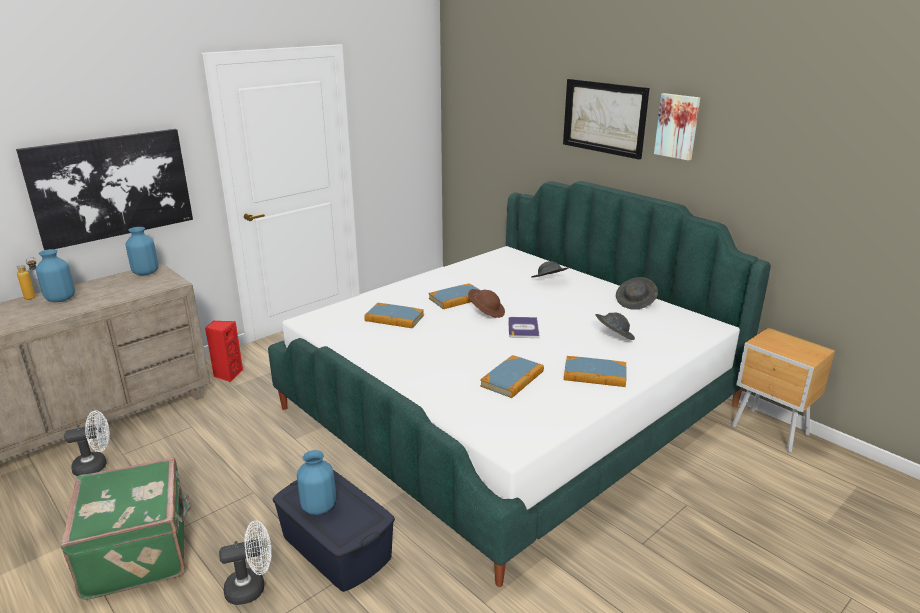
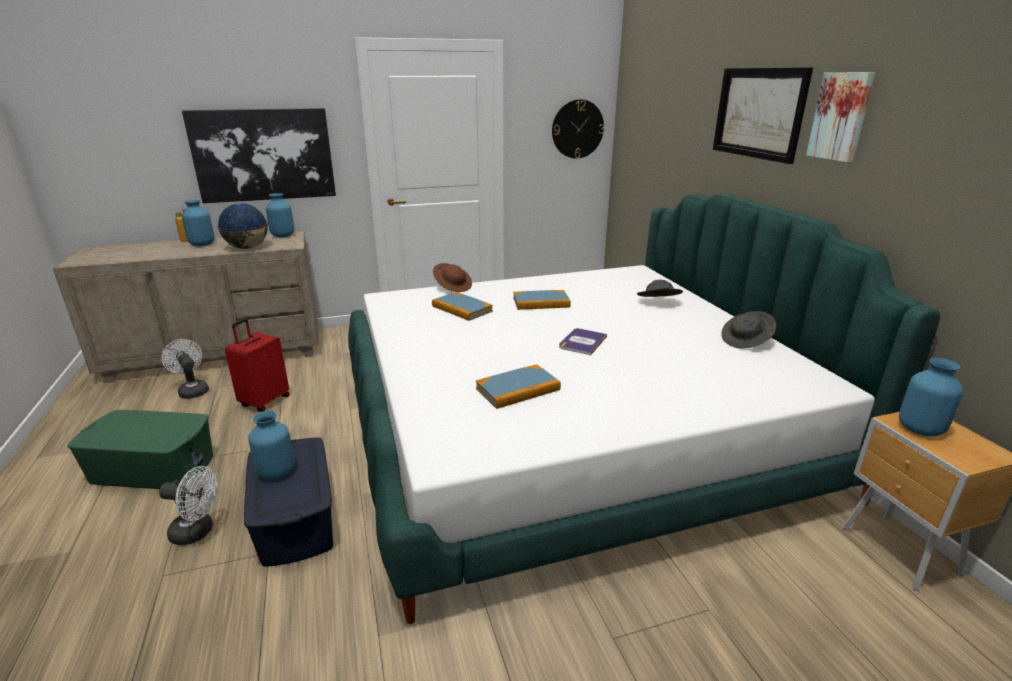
camera: 25 degrees right, 0 degrees up
(96, 466) = (192, 390): white fan -> white fan turned 135 degrees counterclockwise
(125, 294) = (247, 248): none -> globe
(140, 551) = (153, 468): green suitcase -> green storage box
(196, 455) = (264, 401): none -> red suitcase
(228, 374) = (347, 342): red speaker -> none
(411, 122) = (577, 129): none -> wall clock
(486, 312) = (558, 320): brown hat -> brown hat (453, 287)
(594, 374) = (619, 407): book -> none
(613, 336) = (683, 371): grey hat -> none
(774, 344) = (919, 429): none -> blue vase

